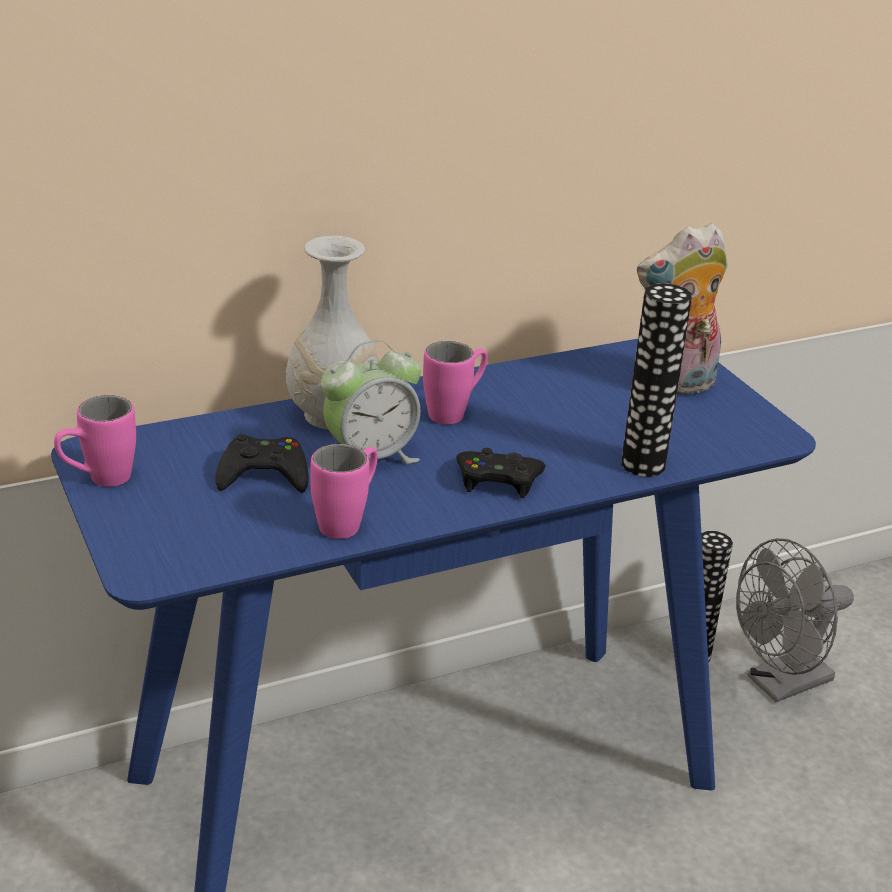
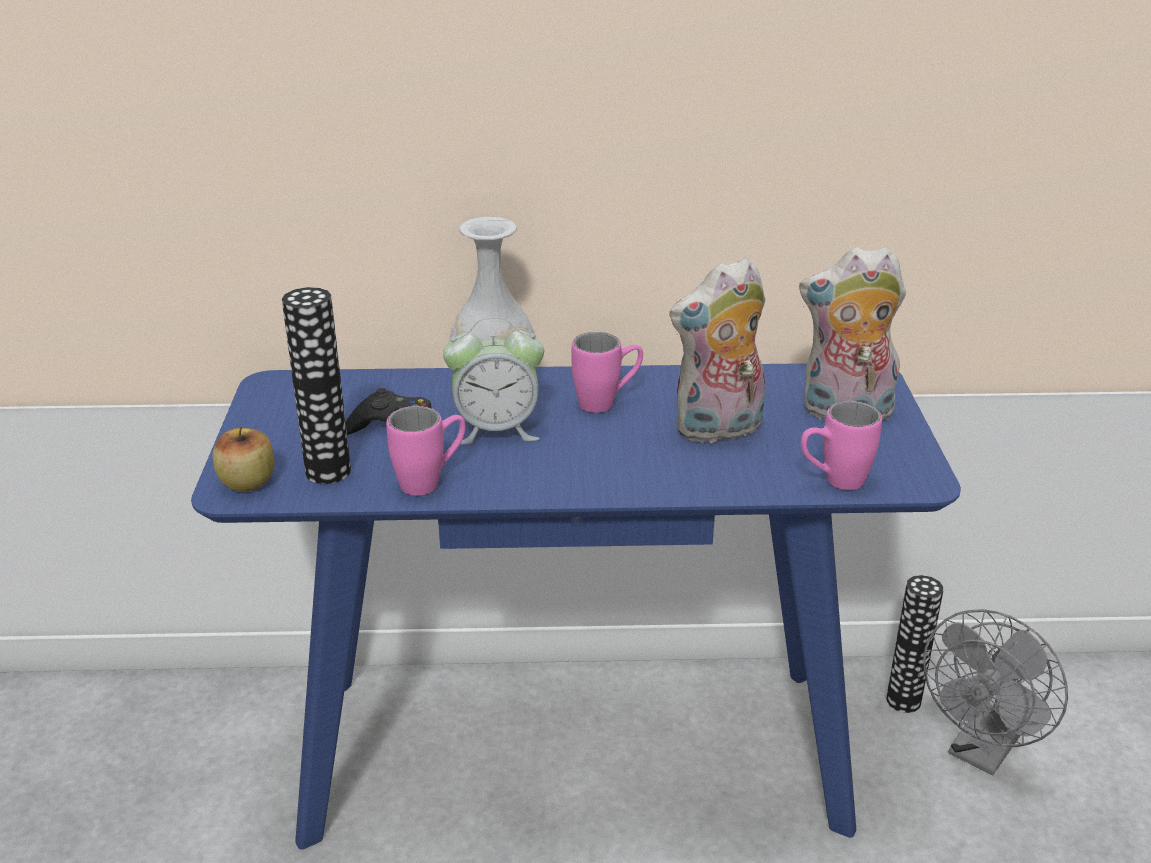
camera: 25 degrees right, 0 degrees up
(98, 480) = (258, 409): pink mug -> pink mug (833, 482)
(155, 560) = (247, 482): none -> apple
(498, 480) = (597, 470): black game controller -> none
(577, 421) = (718, 430): none -> plush toy
(643, 465) = (751, 482): vase -> vase (328, 471)
(780, 684) = (982, 752): grey fan -> grey fan turned 45 degrees counterclockwise

